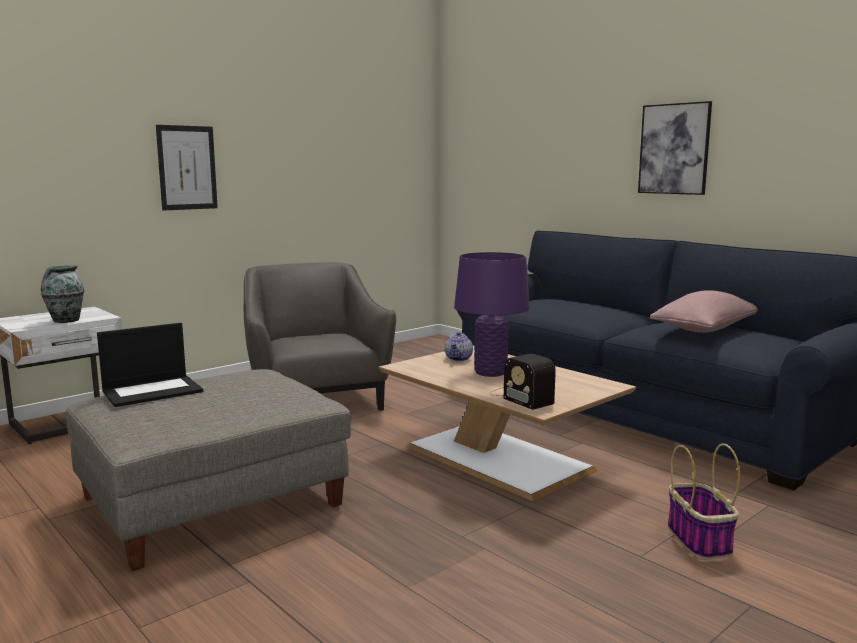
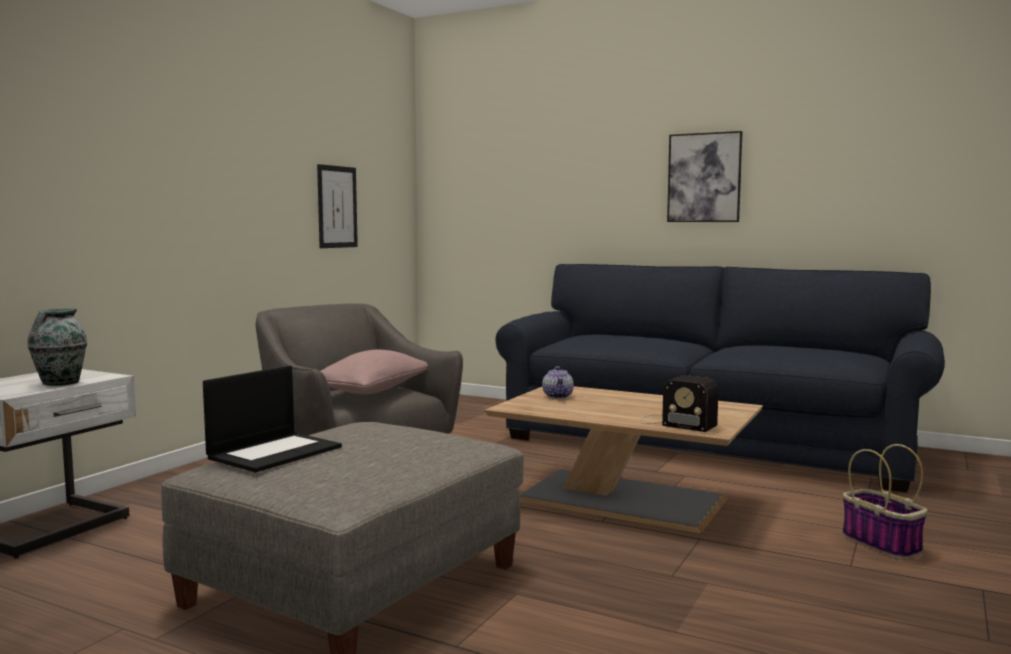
camera: 20 degrees left, 5 degrees down
(187, 168) = (174, 189): picture -> picture (337, 207)
(490, 372) = (610, 405): purple table lamp -> none
(706, 330) = (784, 349): pink pillow -> pink pillow (374, 391)

